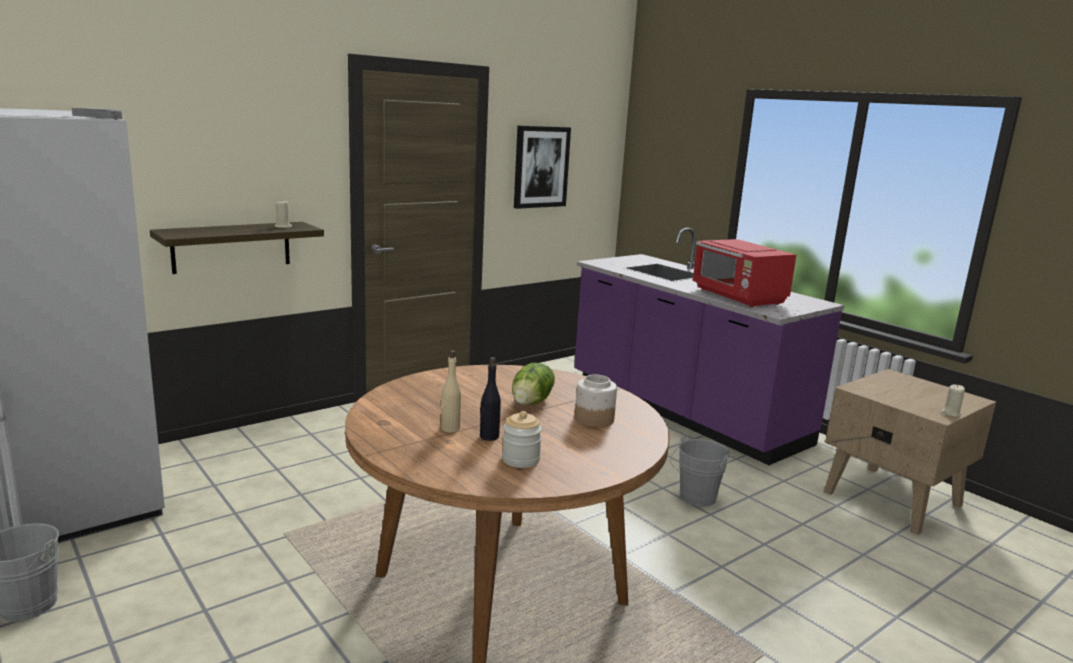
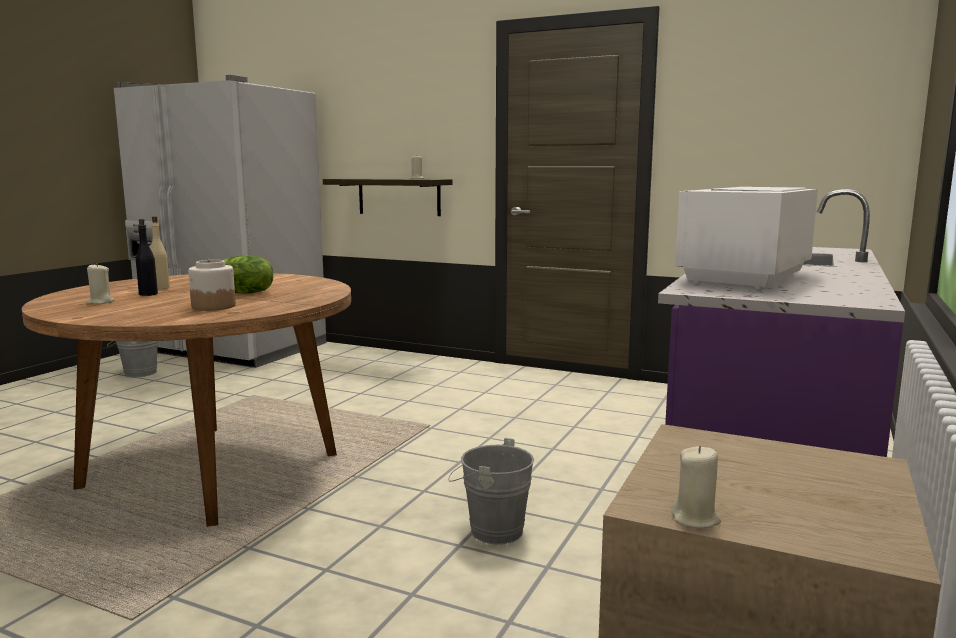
camera: 65 degrees right, 5 degrees down
(520, 459) = (100, 302): jar -> beige candle
(541, 167) = (743, 125): picture -> none
(738, 297) = (742, 278): red microwave -> white microwave

